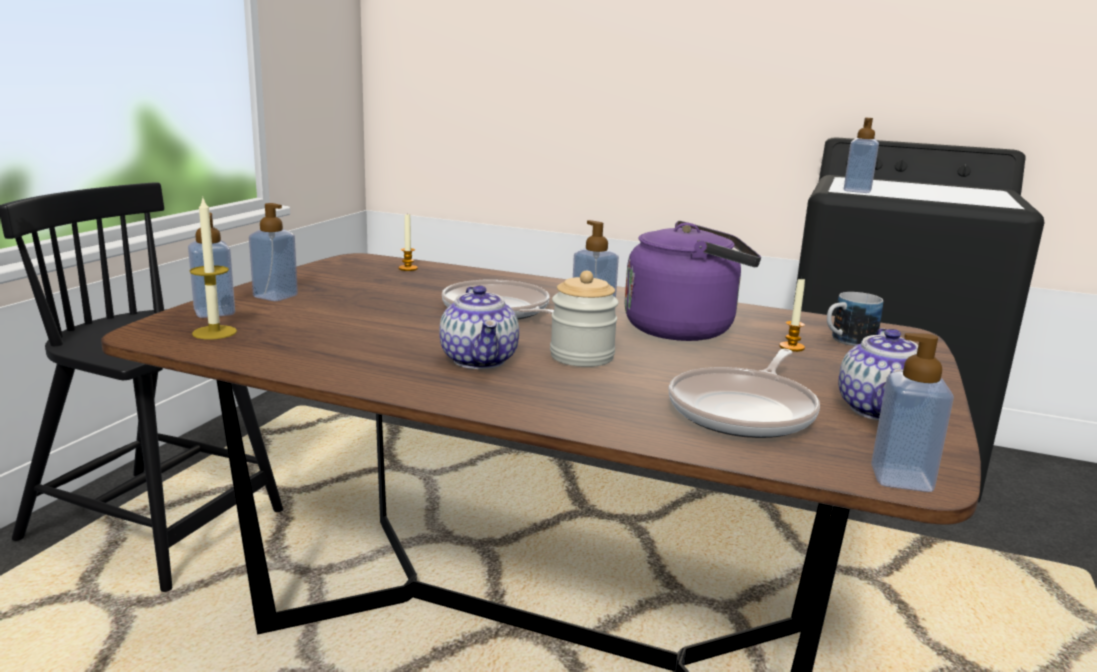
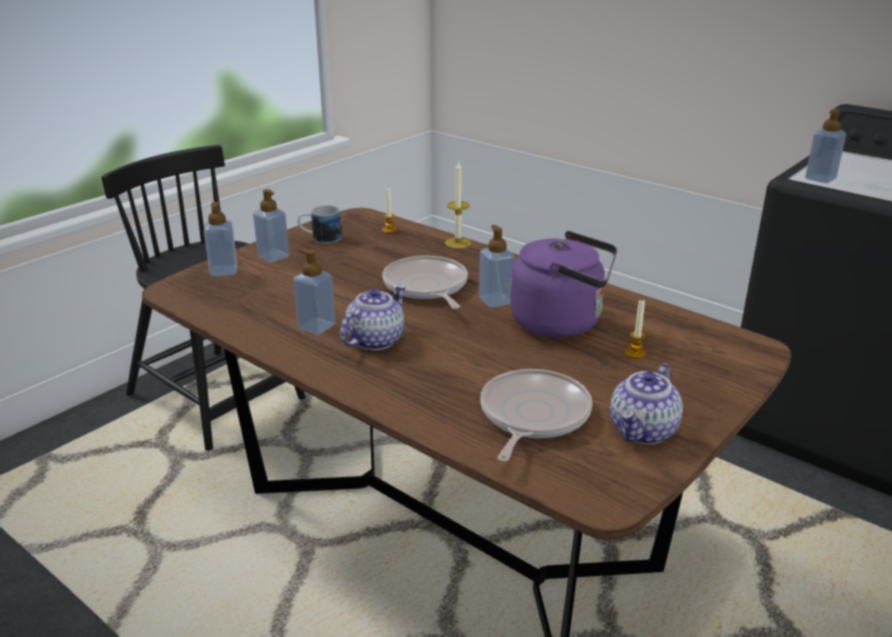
camera: 20 degrees right, 10 degrees up
(214, 332) = (213, 292): candle -> candle (458, 243)
(480, 360) = (375, 340): teapot -> teapot turned 150 degrees counterclockwise
(582, 356) = (453, 344): jar -> none
(745, 411) = (532, 416): frying pan -> frying pan turned 150 degrees clockwise
(846, 341) = (692, 351): mug -> mug (320, 238)
(901, 478) = (591, 497): soap dispenser -> soap dispenser (316, 326)

